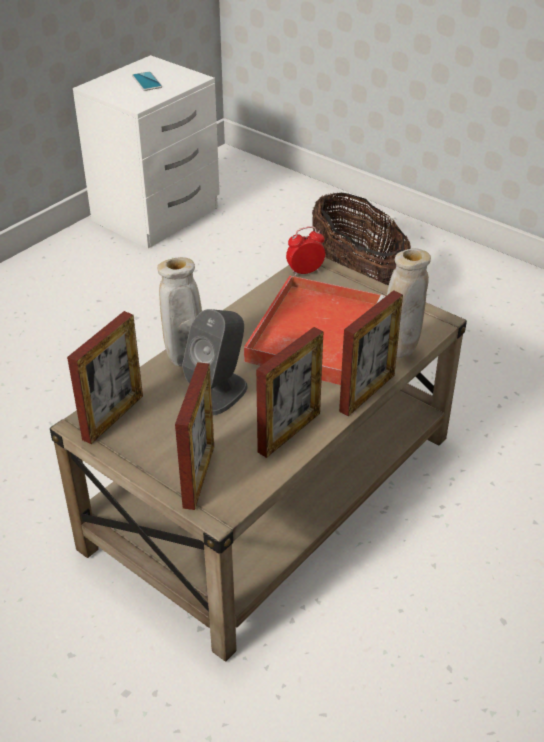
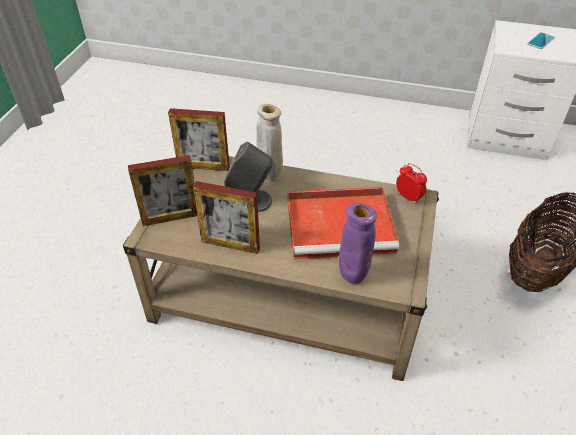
camera: 65 degrees right, 5 degrees up
(367, 393) = (293, 272): picture frame -> none
(400, 351) = (353, 277): beige vase -> purple vase

